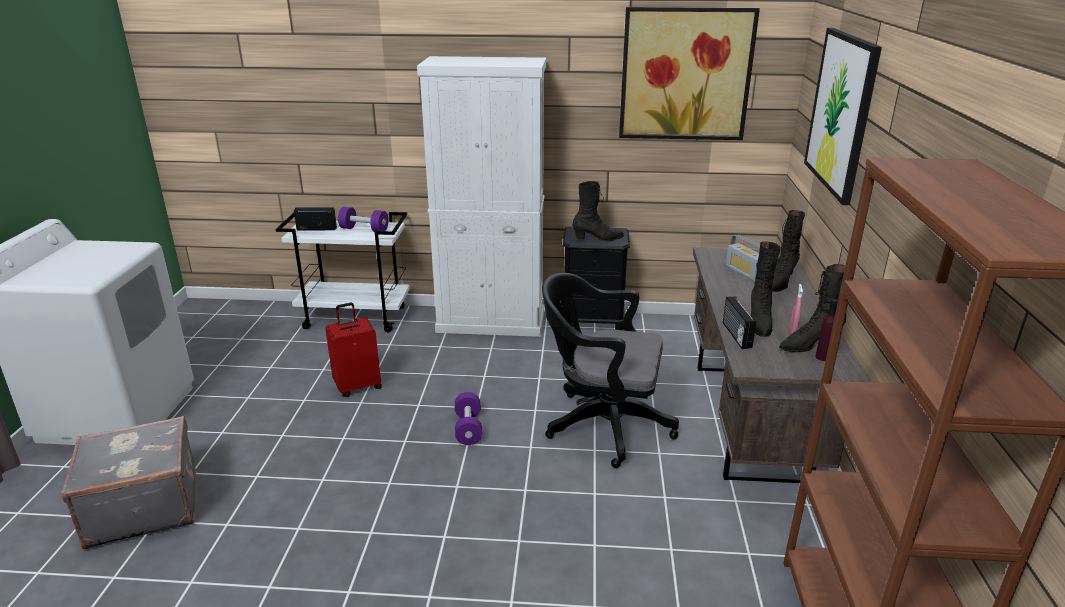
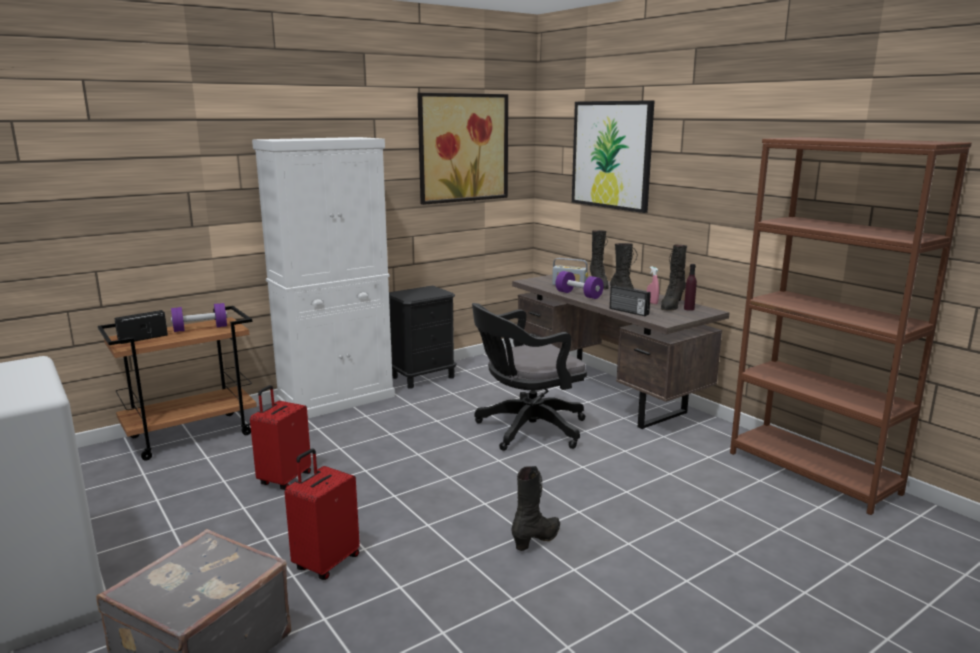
camera: 40 degrees left, 10 degrees down
(286, 477) = (326, 563): none -> red suitcase
(356, 317) = (192, 435): white cart -> brown cart
(468, 428) = (433, 468): purple dumbbell -> purple dumbbell (578, 295)
(598, 239) = (425, 294): black boot -> black boot (537, 539)

